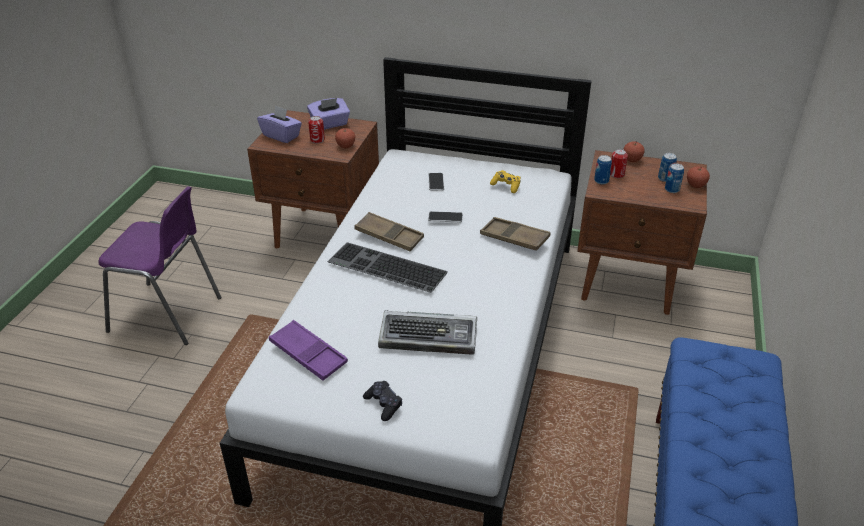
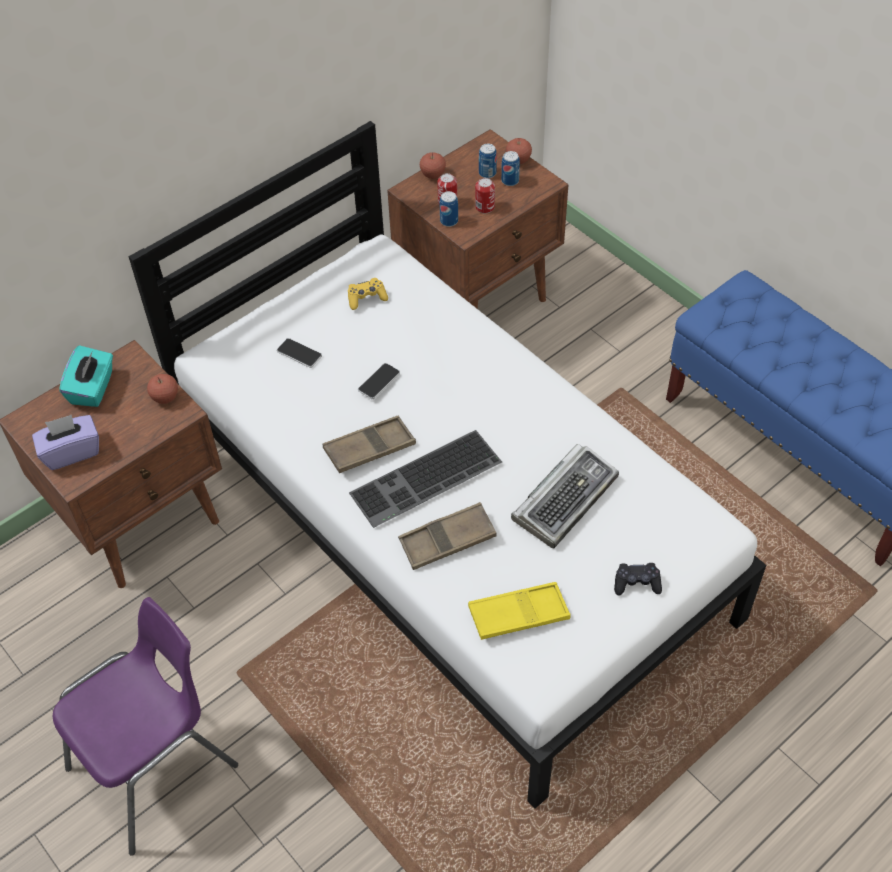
camera: 55 degrees left, 15 degrees up
(308, 354) = (518, 614): purple tray -> yellow tray
(317, 140) = (120, 419): can -> can (485, 207)
(330, 124) = (93, 388): purple tissue box -> turquoise tissue box
(514, 238) = (466, 345): brown tray -> brown tray (447, 540)

